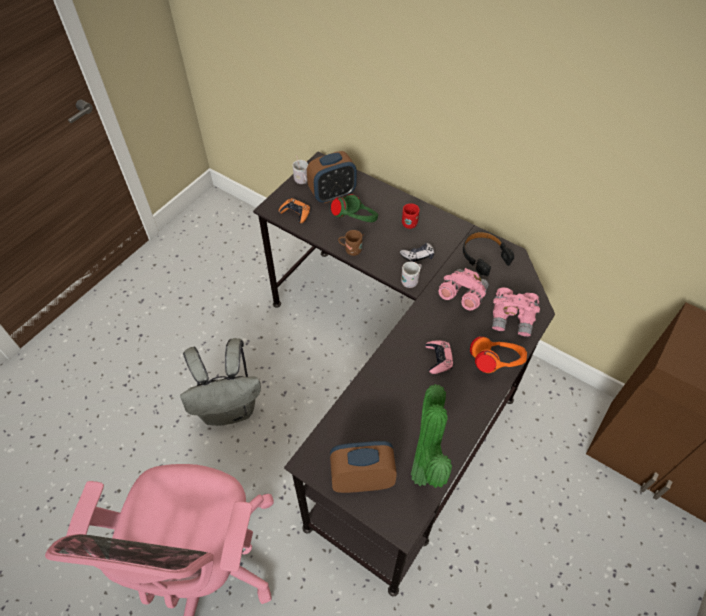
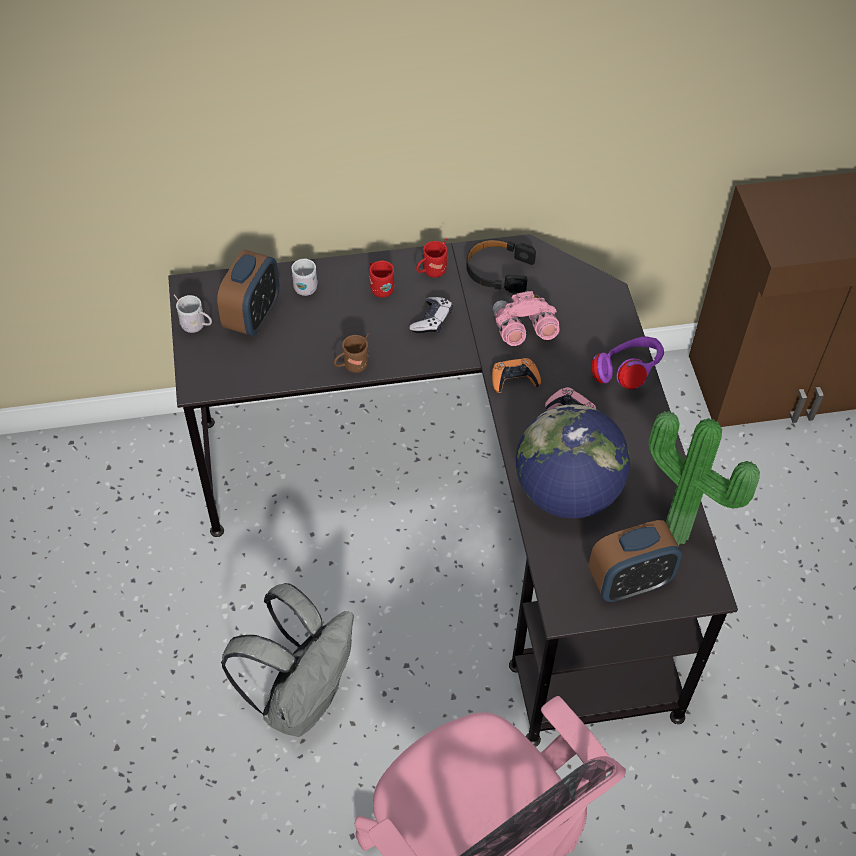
camera: 45 degrees left, 0 degrees up
(295, 213) = (235, 370): orange game controller -> orange game controller (514, 379)
(356, 221) = (319, 330): green headphones -> none
(362, 478) = (629, 582): alarm clock -> alarm clock turned 150 degrees counterclockwise
(385, 399) = (567, 492): none -> globe
(411, 281) = (455, 352): white mug -> white mug (306, 286)
(445, 232) = (431, 272): none -> red mug
(495, 363) = (626, 375): orange headphones -> purple headphones
(512, 318) = (594, 317): pink binoculars -> none

